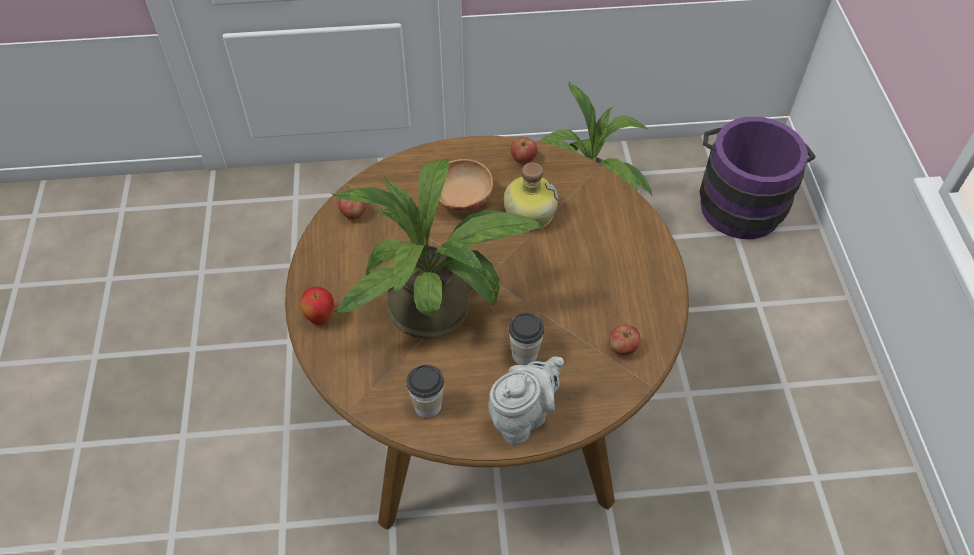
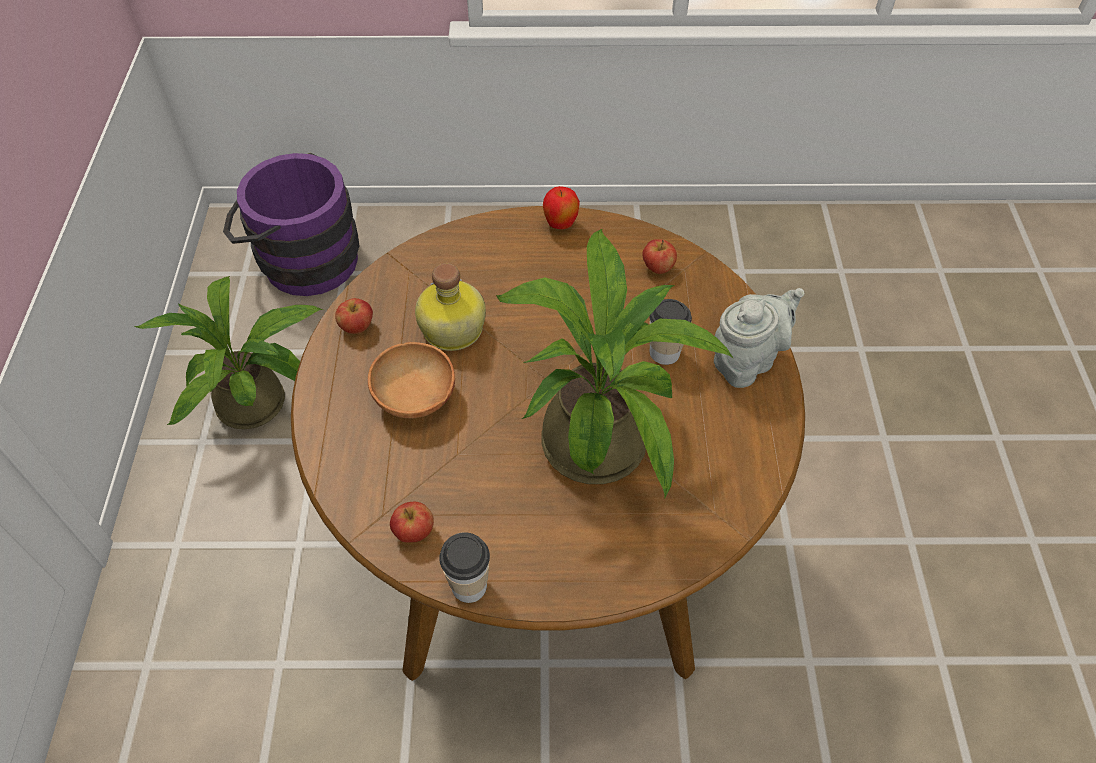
camera: 85 degrees left, 0 degrees up
(320, 318) = (600, 574): apple -> apple (560, 225)
(427, 406) = (736, 451): cup -> cup (469, 585)
(523, 417) = (747, 361): grey teapot -> grey teapot turned 90 degrees clockwise

